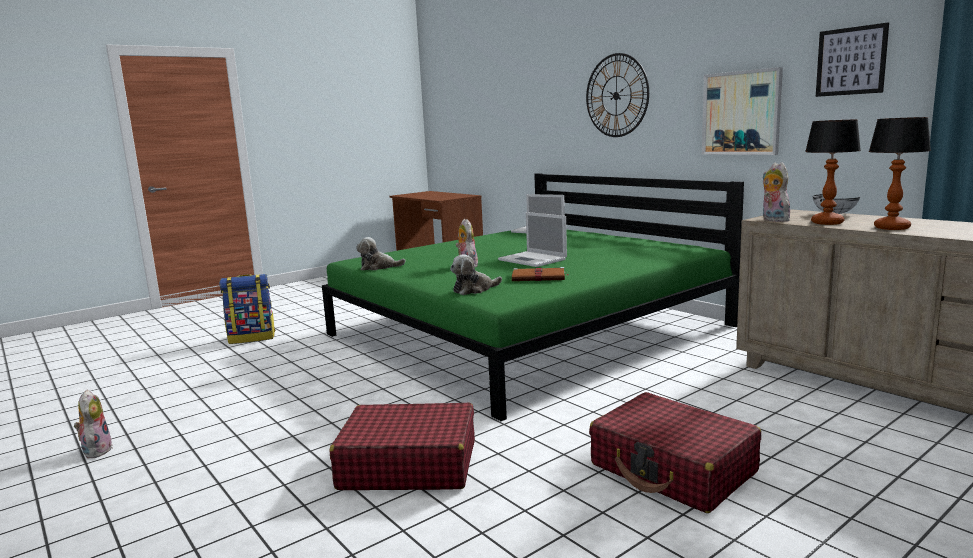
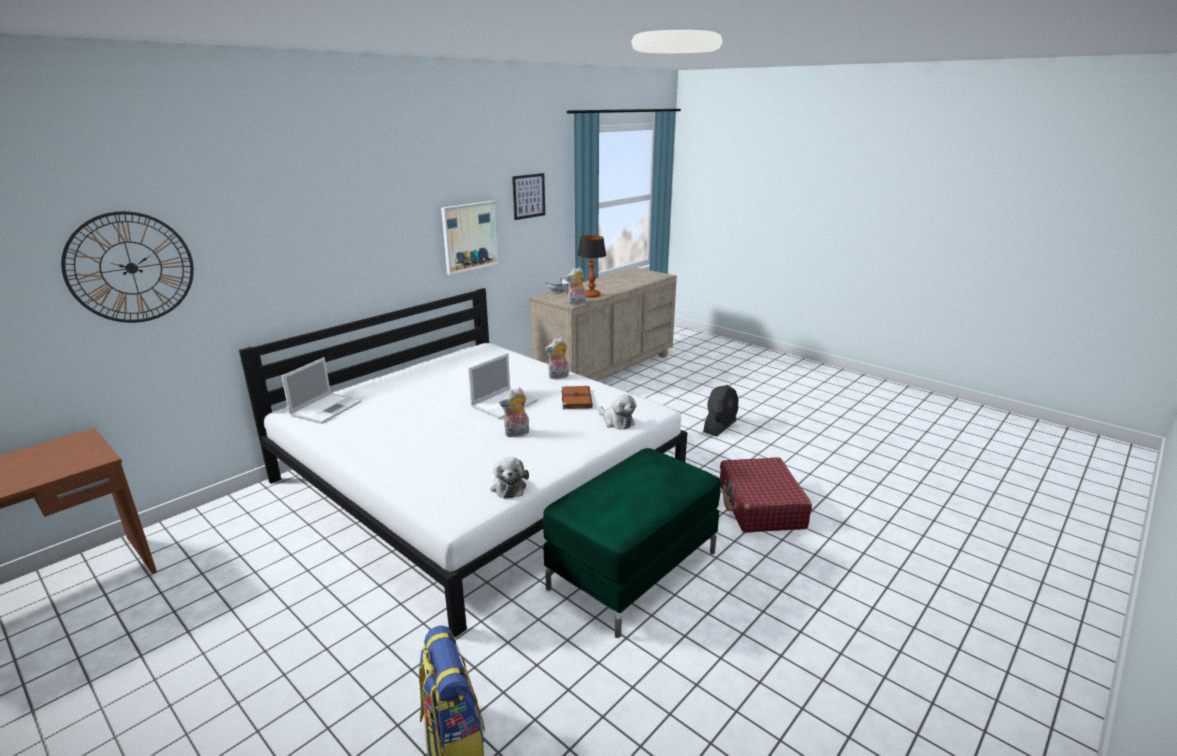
camera: 100 degrees left, 10 degrees up
(96, 450) = (844, 713): plush toy -> plush toy (558, 377)
(347, 385) = (633, 569): none -> green ottoman
(527, 330) = (477, 479): green bed -> white bed
(616, 95) = (348, 233): wall clock -> wall clock (131, 268)
(673, 469) = (720, 426): red suitcase -> black fan
(891, 227) = (612, 289): table lamp -> none

